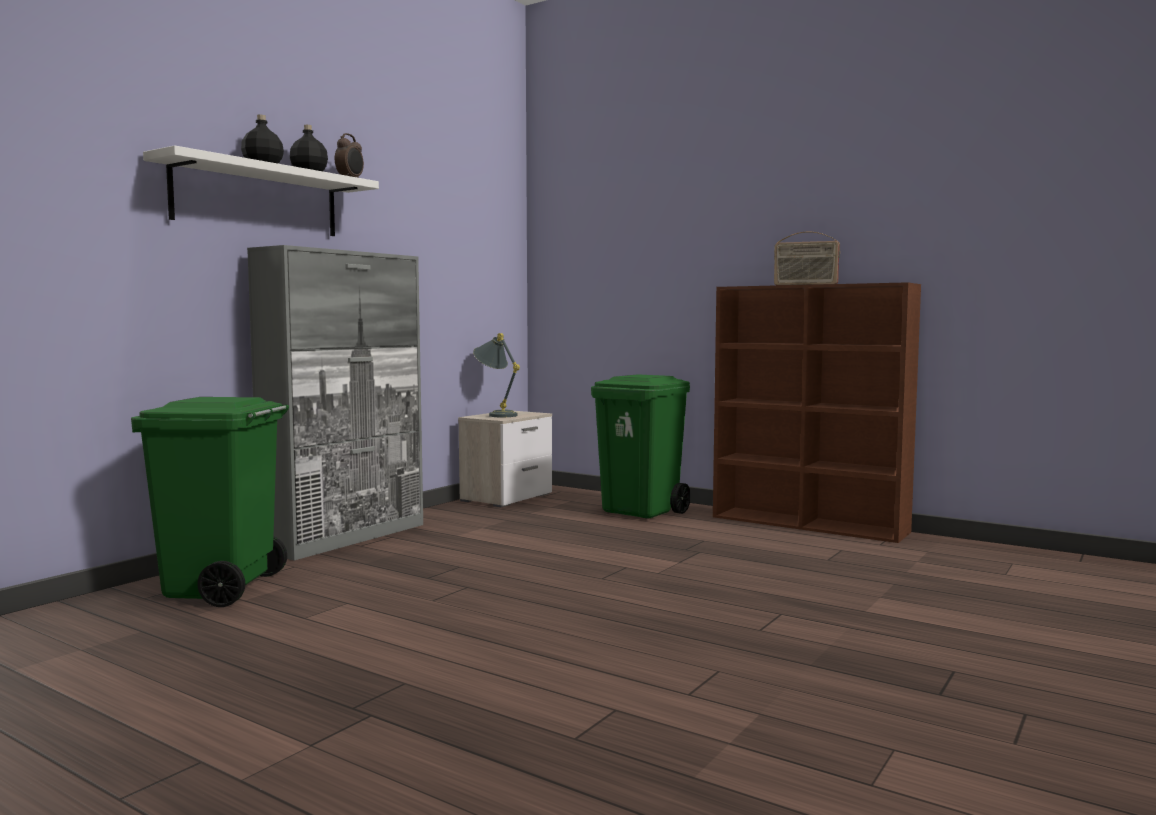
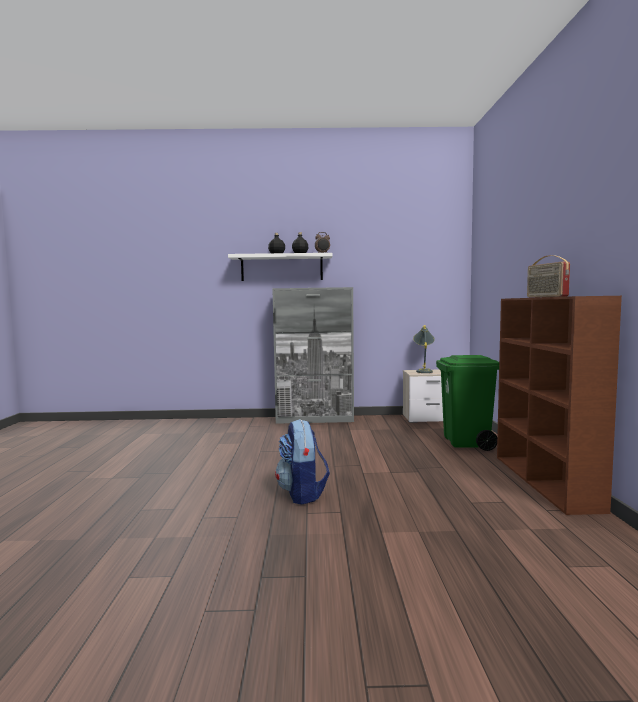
camera: 55 degrees right, 0 degrees up
(220, 589) = (231, 427): green trash can -> none
(685, 617) = (302, 494): none -> backpack

